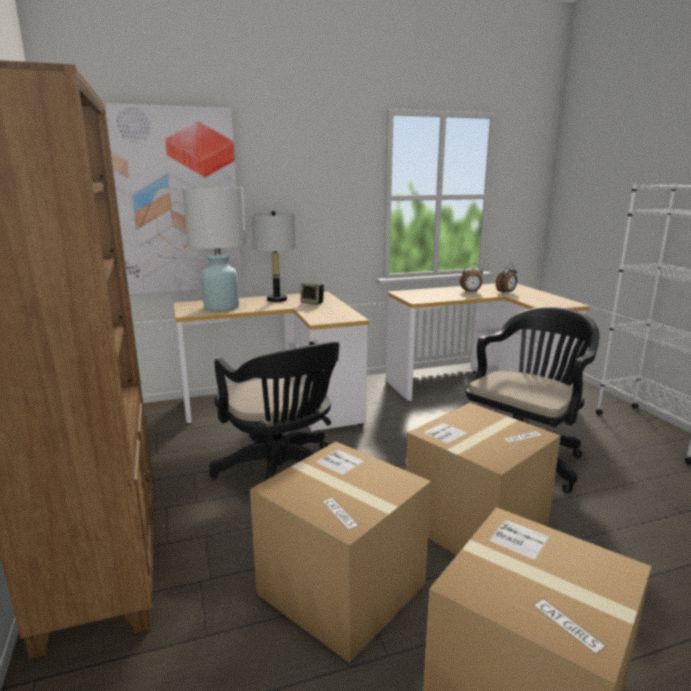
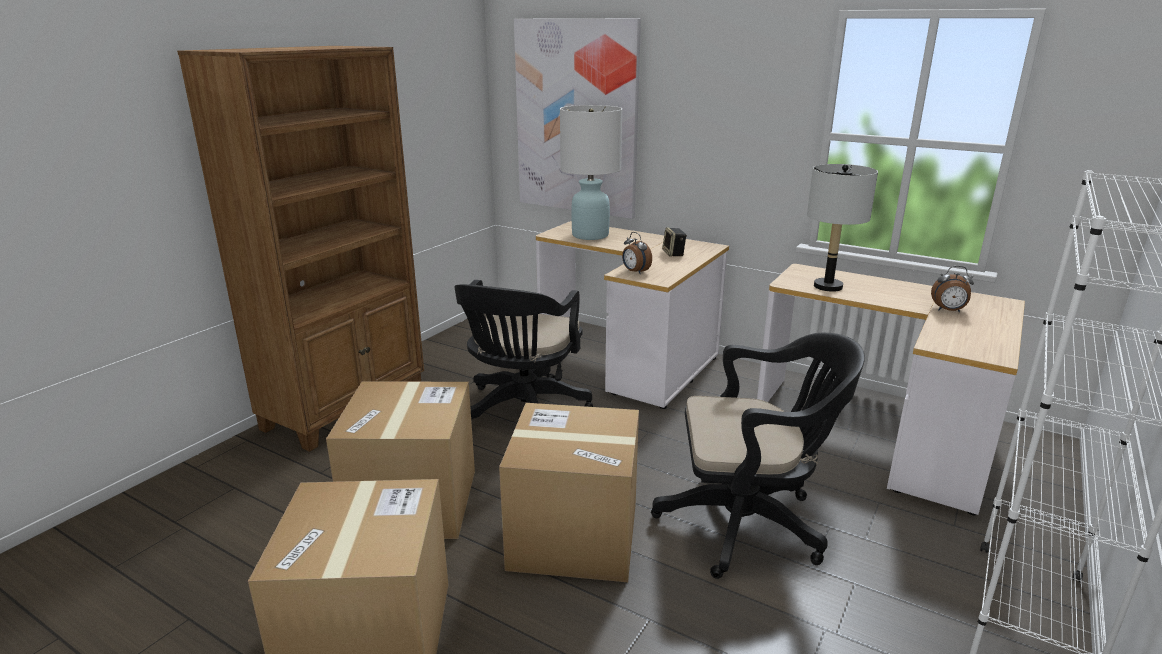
camera: 50 degrees right, 5 degrees up
(277, 299) = (654, 241): grey table lamp -> grey table lamp (828, 287)
(470, 292) = (895, 295): alarm clock -> alarm clock (635, 272)

